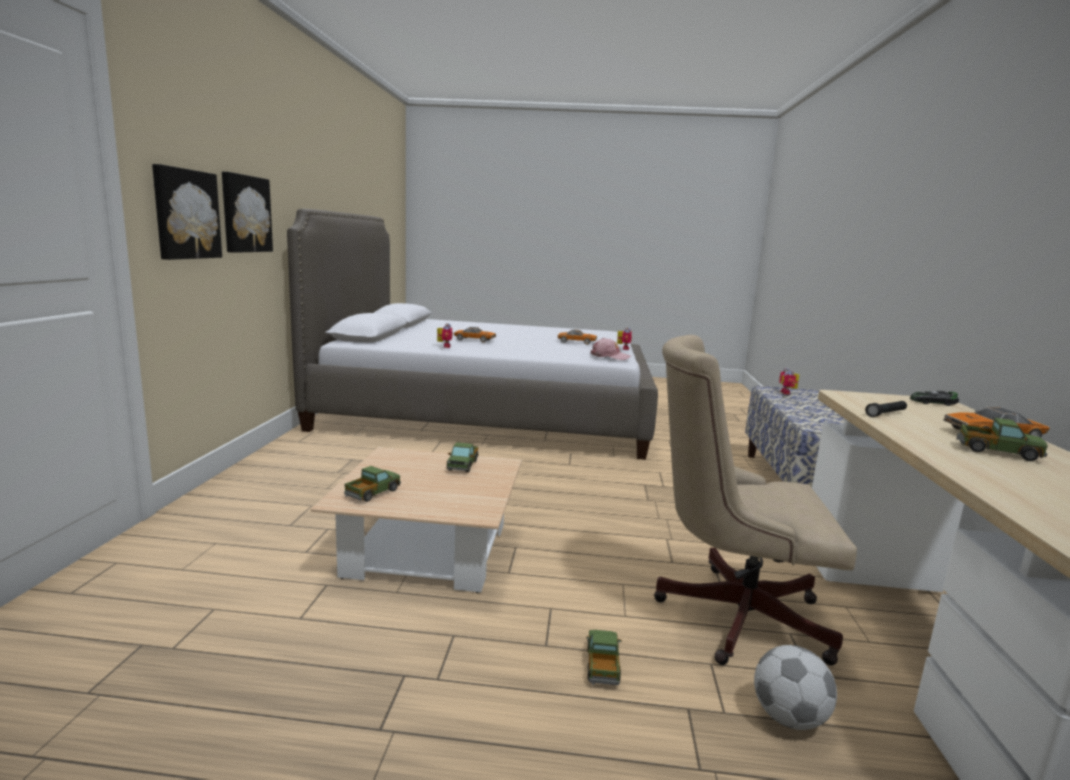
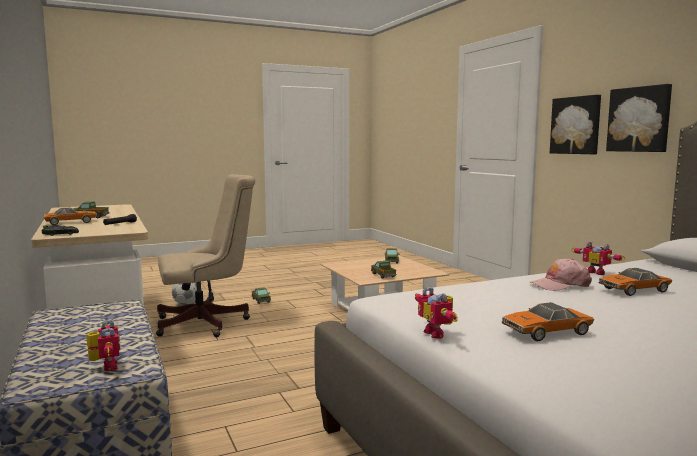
camera: 150 degrees right, 5 degrees down
(610, 356) = (403, 296): pink cap -> pink cap (560, 285)

